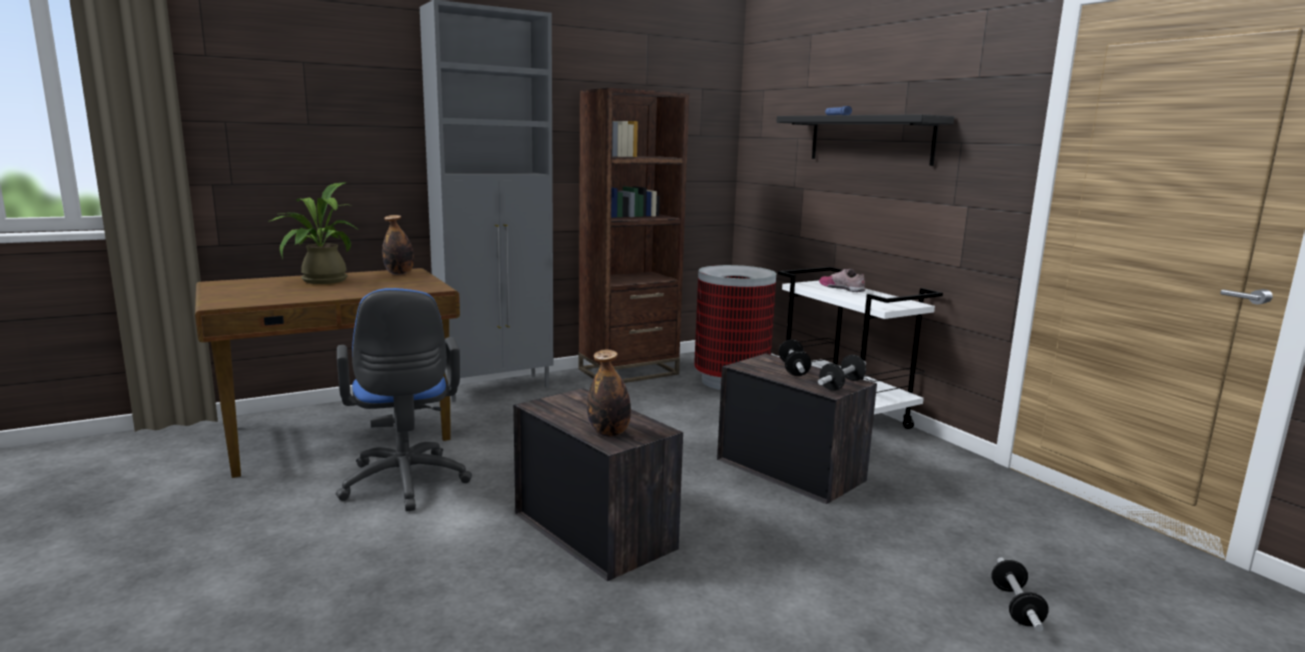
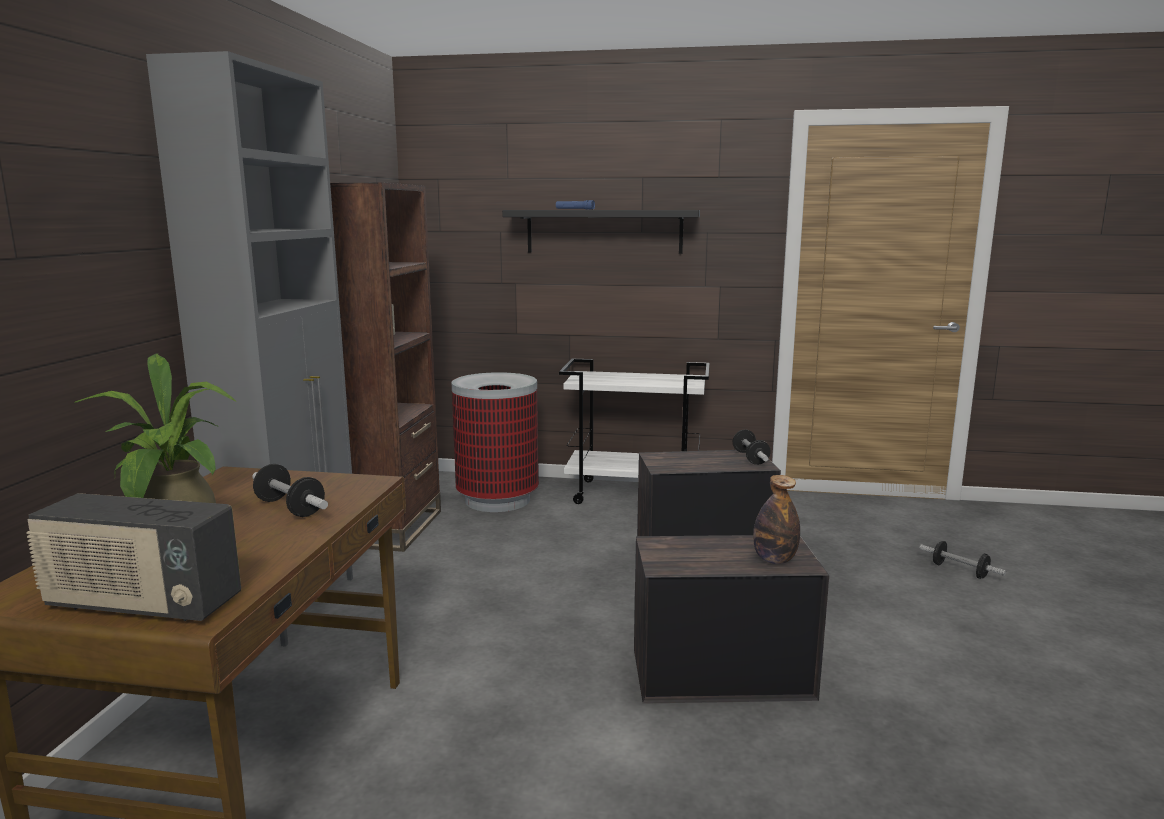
camera: 50 degrees left, 0 degrees up
(225, 296) = (142, 605): none -> radio
(399, 273) = (235, 481): bottle -> none
(405, 485) = (485, 753): blue office chair -> none
(793, 369) = (694, 458): dumbbell -> dumbbell (290, 508)
(842, 288) = (613, 376): shoe -> none

